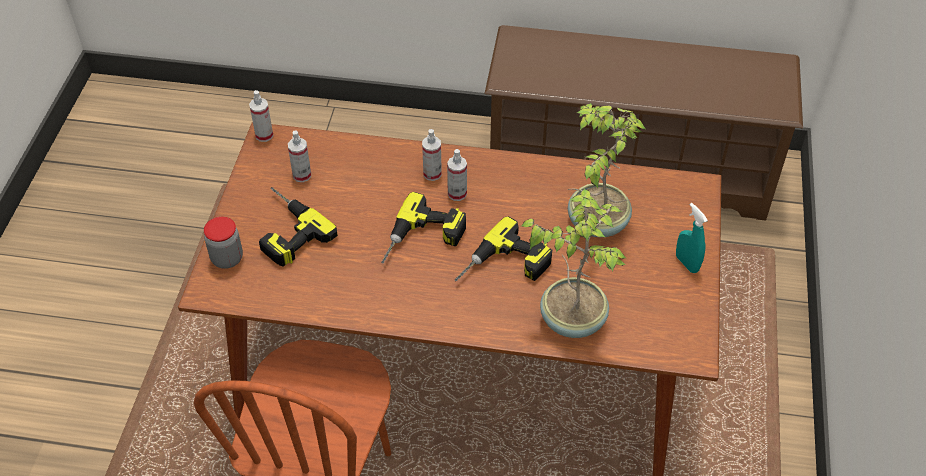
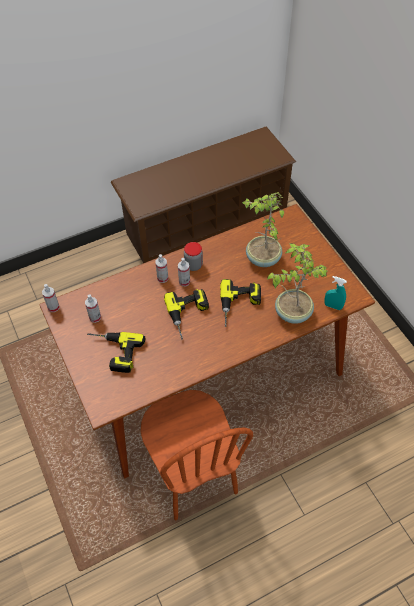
camera: 35 degrees left, 5 degrees up
(227, 258) = (96, 386): jar -> jar (193, 265)
(686, 263) = (318, 255): turquoise spray bottle -> turquoise spray bottle (333, 306)

